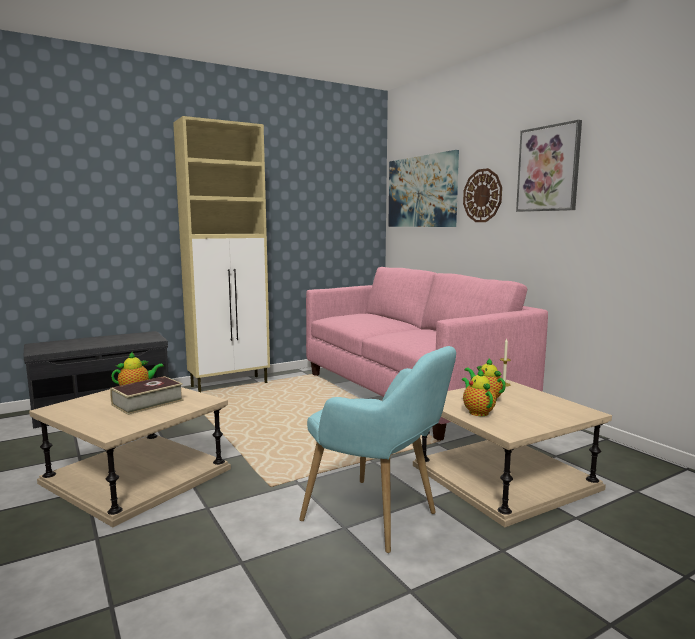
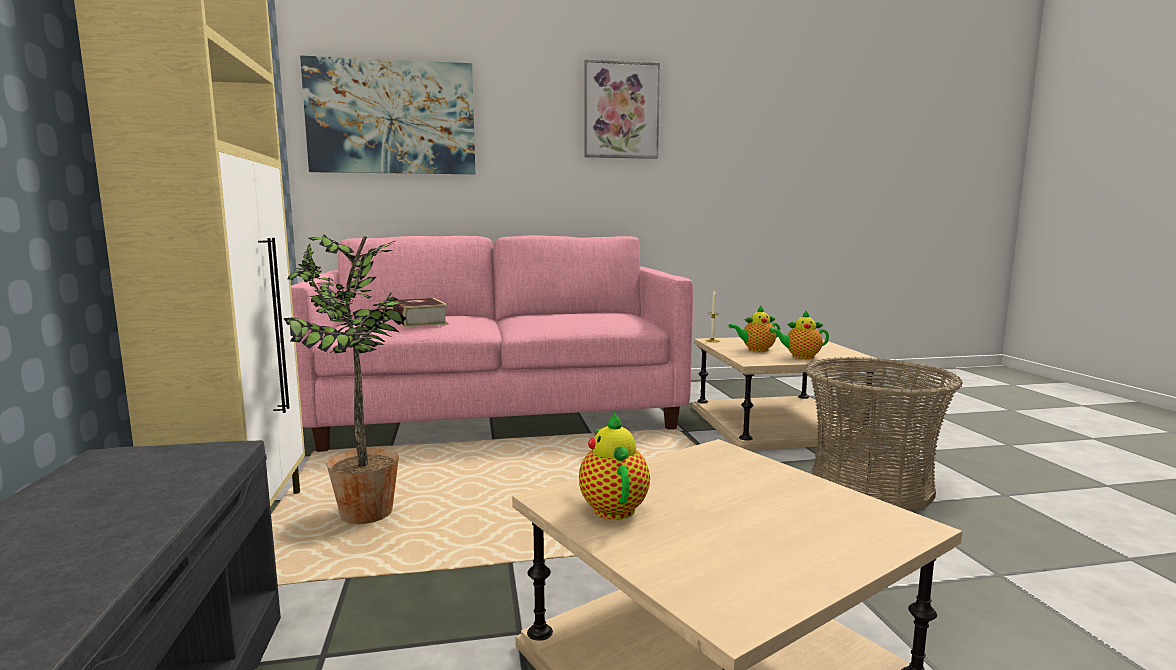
camera: 70 degrees left, 0 degrees up
(147, 402) = (716, 496): book -> book (420, 321)
(248, 398) = (367, 517): none -> potted plant
(378, 518) = (871, 486): turquoise armchair -> basket
(482, 195) = (522, 133): wall clock -> none

